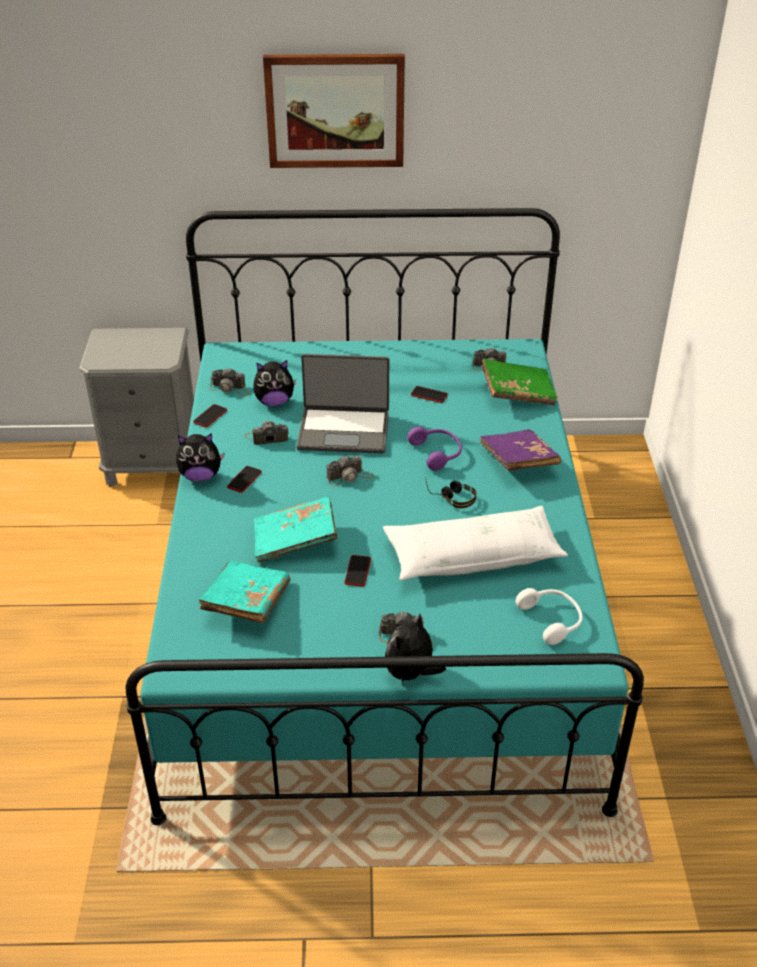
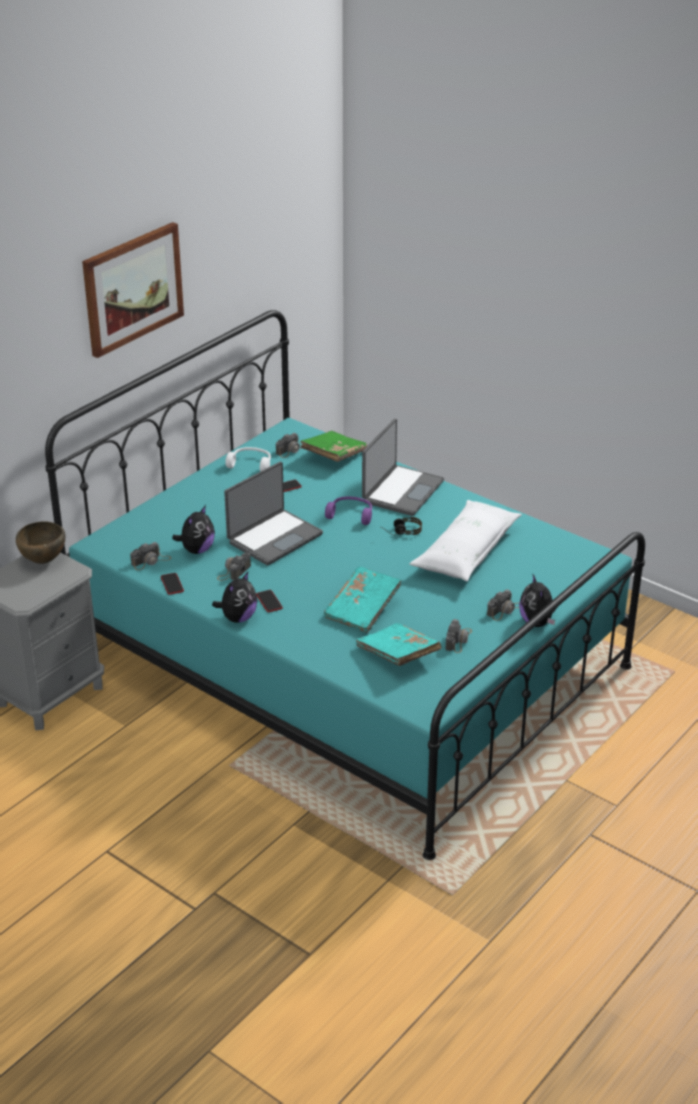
camera: 50 degrees left, 5 degrees down
(161, 340) = (43, 561): none -> brown bowl
(350, 477) = (327, 559): camera -> camera (458, 640)
(357, 571) = (424, 599): phone -> none
(518, 461) = (401, 491): purple book -> laptop
(552, 620) = (554, 553): white headphones -> white headphones (251, 464)

